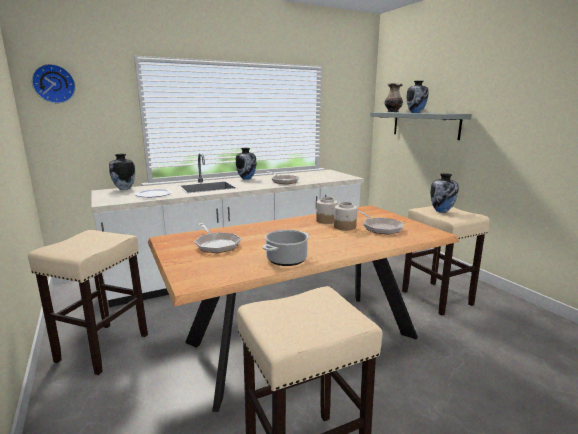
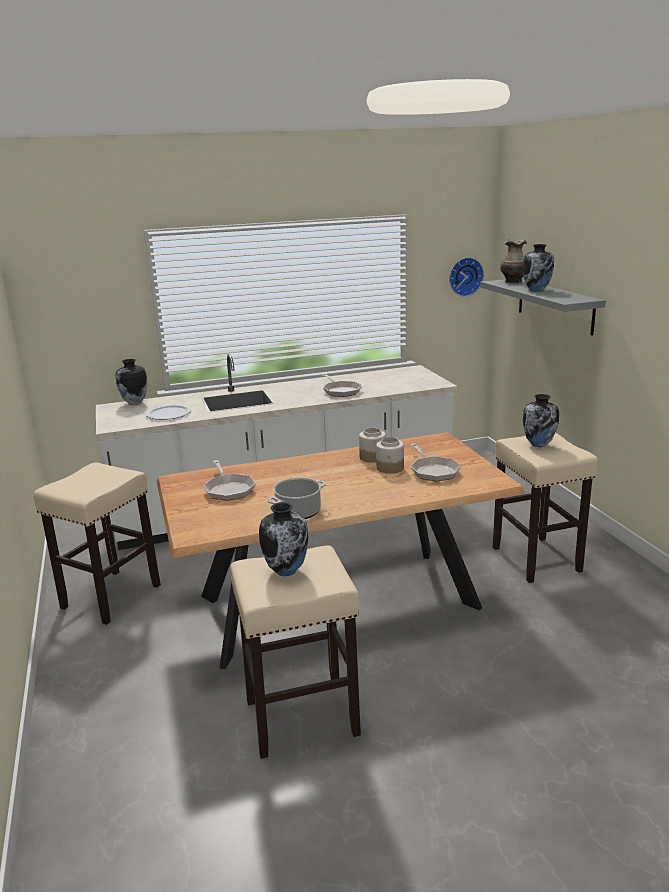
camera: 10 degrees right, 5 degrees up
(54, 84) = (50, 275): wall clock -> wall clock (465, 276)
(246, 178) = (293, 384): vase -> vase (287, 570)

